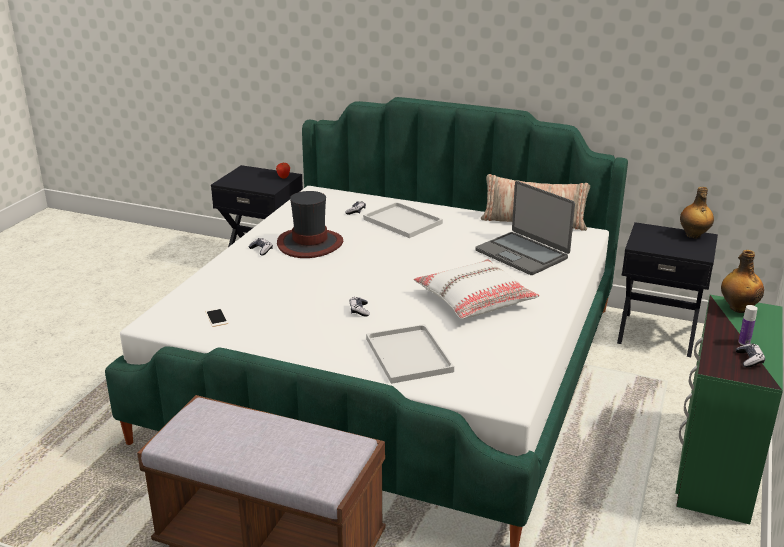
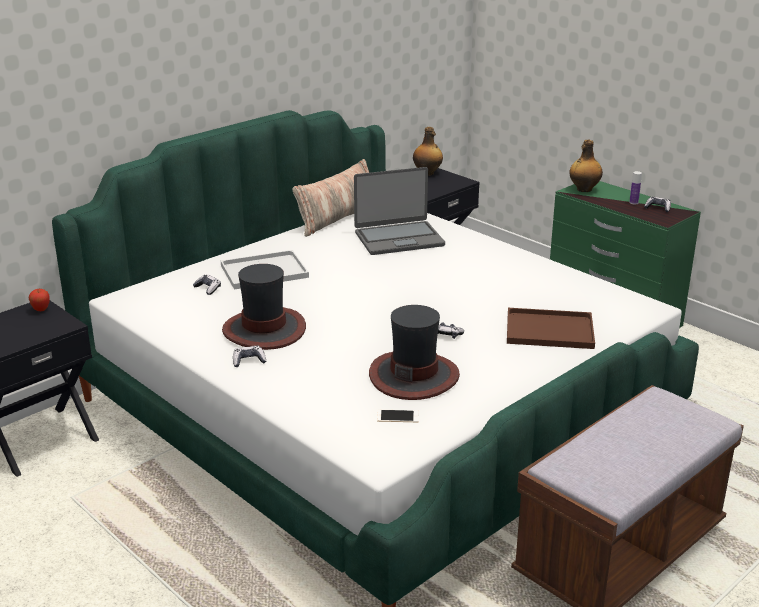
camera: 65 degrees left, 0 degrees up
(281, 311) = (414, 376): none -> hat
(407, 354) = (547, 330): white tray -> brown tray
(475, 300) = (469, 279): white pillow -> none

